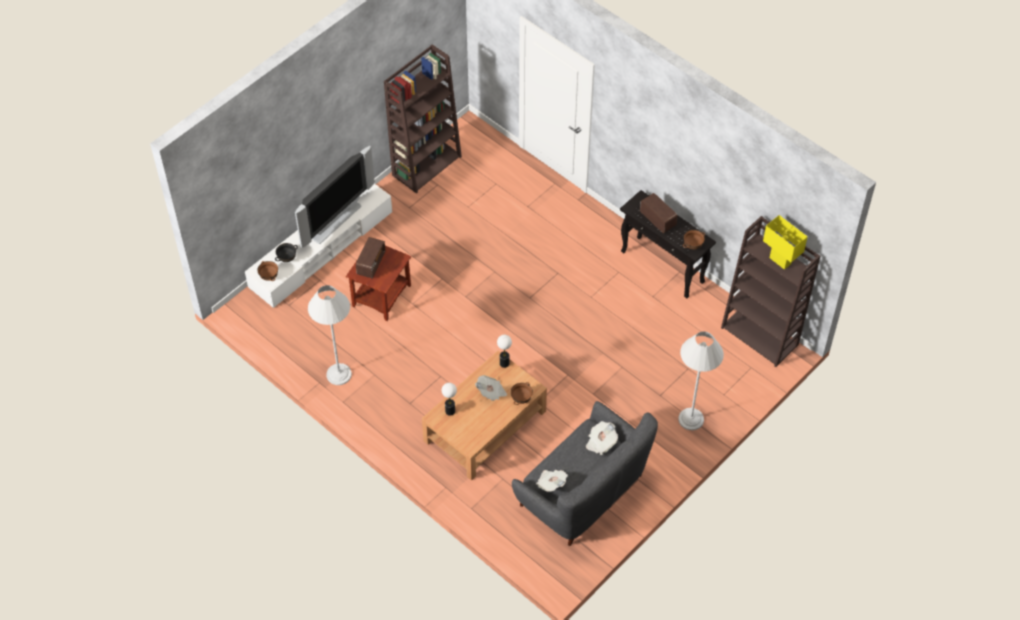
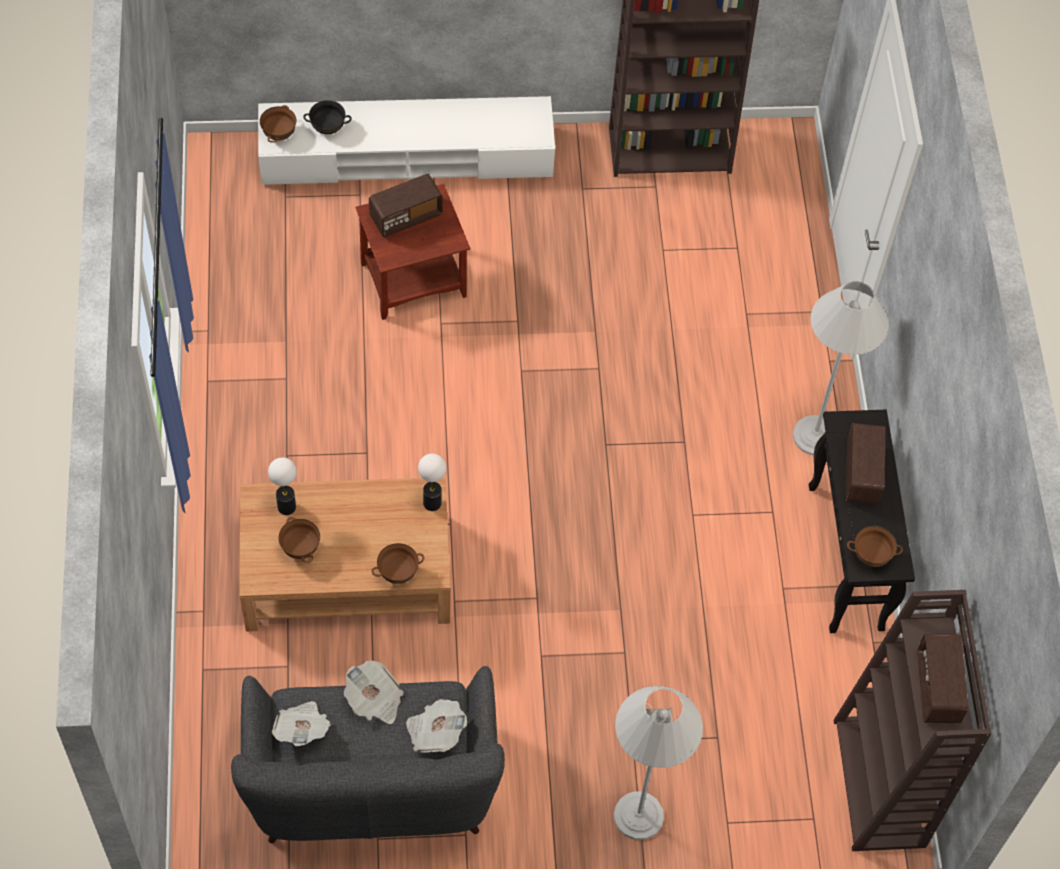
camera: 40 degrees right, 5 degrees up
(334, 220) = (444, 125): television -> none
(339, 374) = (243, 340): white floor lamp -> white floor lamp (815, 436)
(474, 421) = (301, 549): none -> brown bowl
(491, 392) = (368, 528): newspaper -> newspaper (374, 700)
(780, 261) = (937, 688): yellow table lamp -> radio

